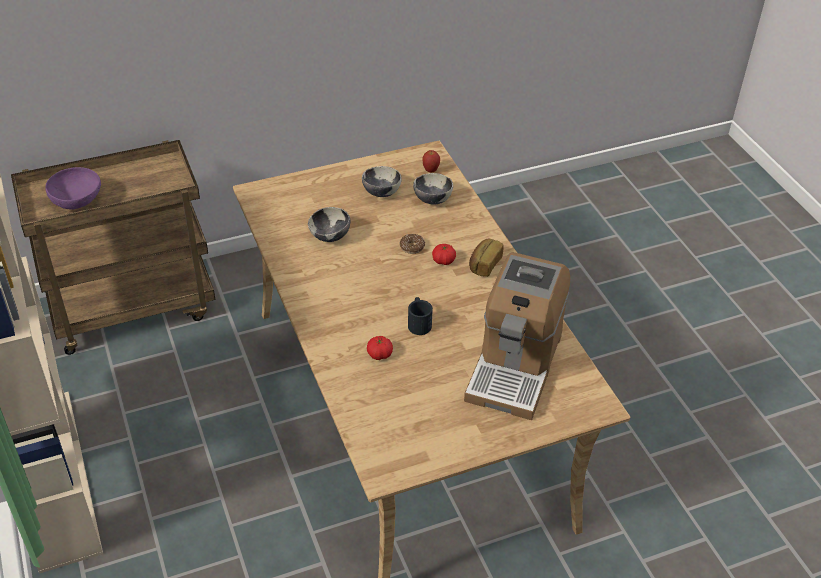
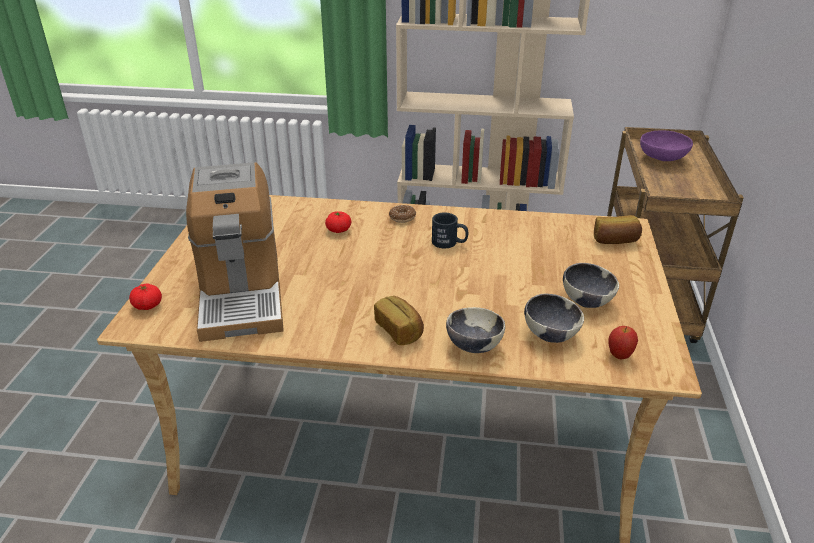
camera: 120 degrees right, 10 degrees down
(284, 194) = (615, 240): none -> bread
(330, 237) = (524, 248): bowl -> bowl (473, 346)
(412, 247) = (470, 291): donut -> donut (402, 218)
(418, 322) = (355, 260): black mug -> black mug (449, 243)
(443, 260) = (430, 304): tomato -> tomato (147, 305)
(515, 366) = (241, 293): coffee machine -> coffee machine turned 150 degrees counterclockwise

